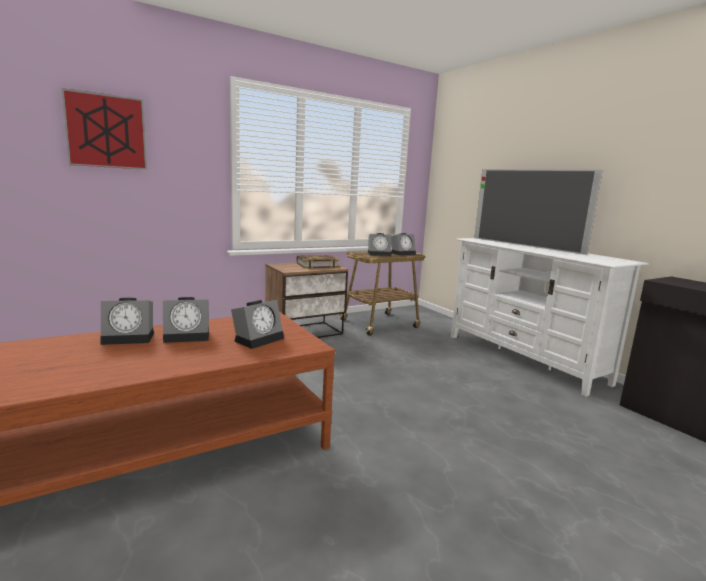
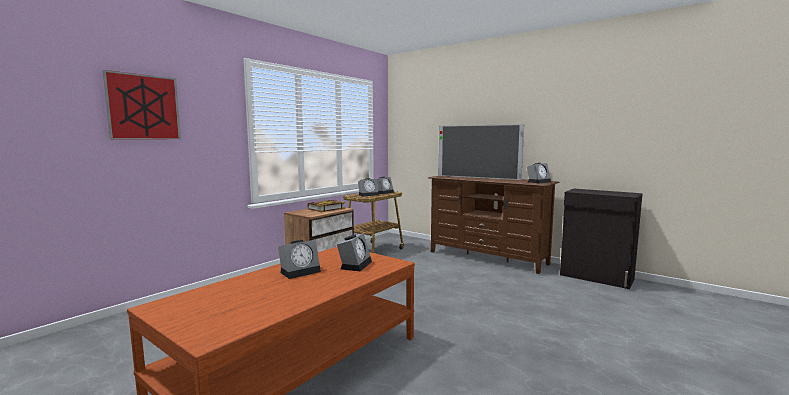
camera: 20 degrees left, 5 degrees down
(130, 337) = (257, 280): alarm clock -> alarm clock (538, 182)
(524, 358) = (487, 257): white tv stand -> brown tv stand

